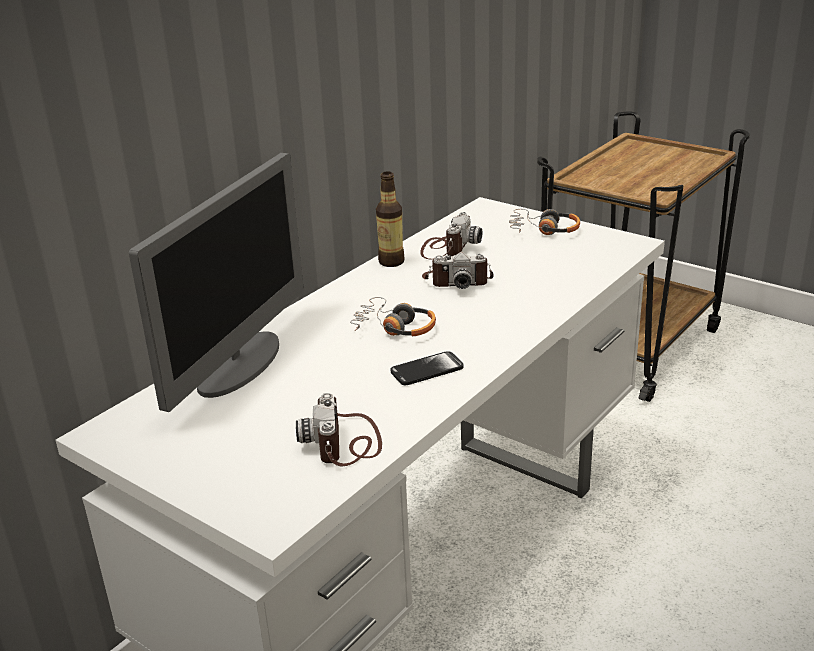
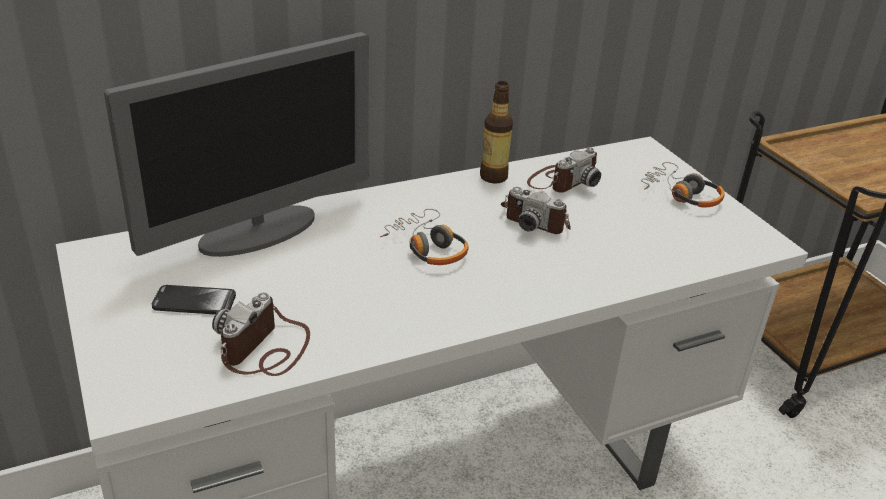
camera: 25 degrees right, 5 degrees up
(427, 370) = (412, 305): phone -> phone (194, 302)

